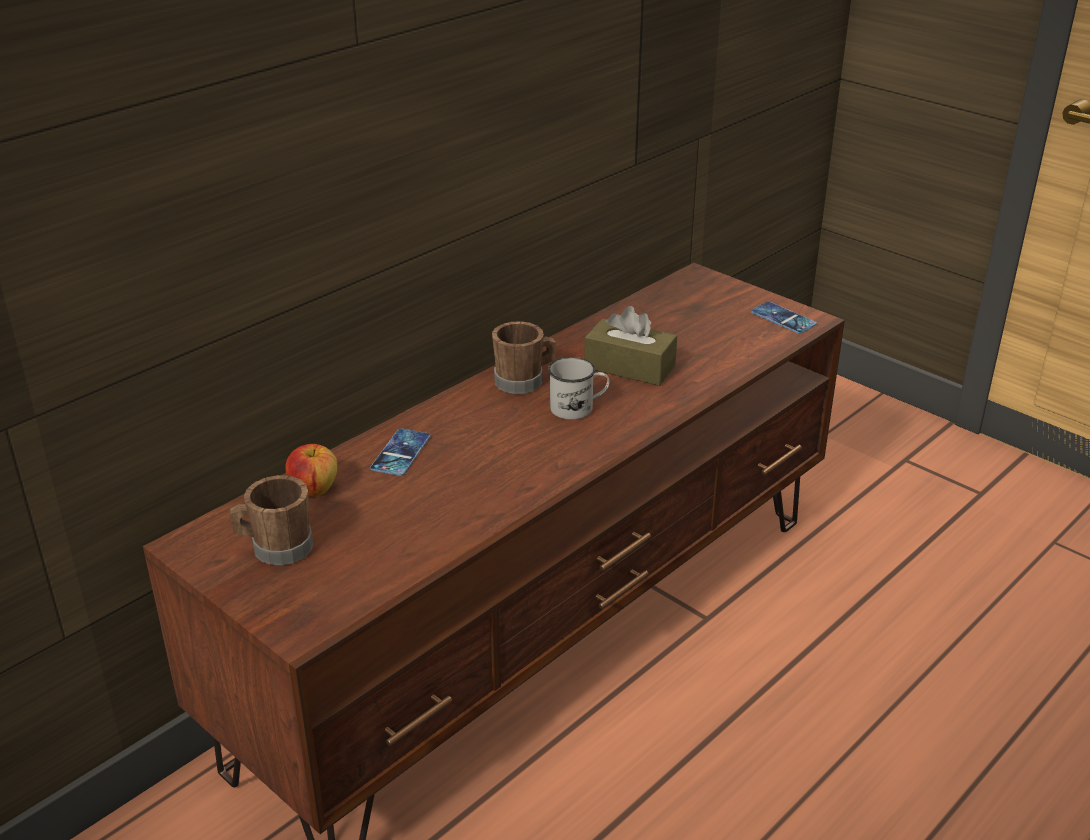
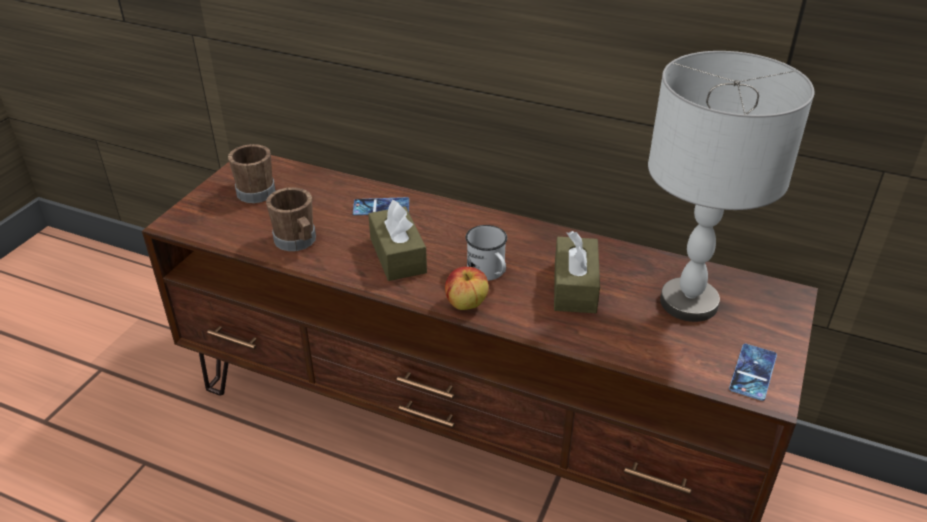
camera: 70 degrees right, 5 degrees up
(314, 489) = (322, 186): apple -> apple (466, 303)
(509, 458) = (398, 255): none -> brown tissue box
(524, 381) = (512, 237): brown mug -> brown mug (297, 242)
(683, 319) = (689, 302): none -> grey table lamp

